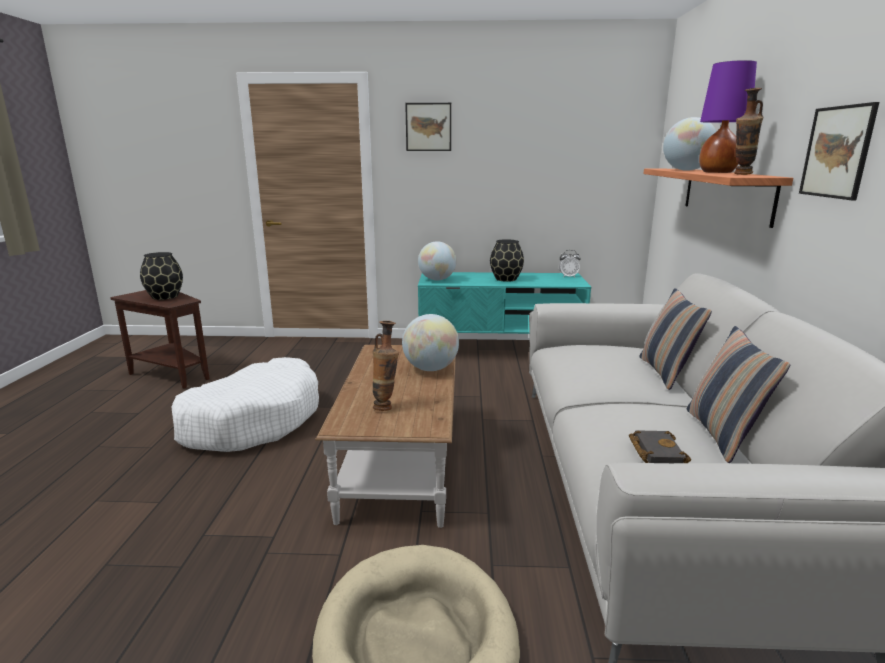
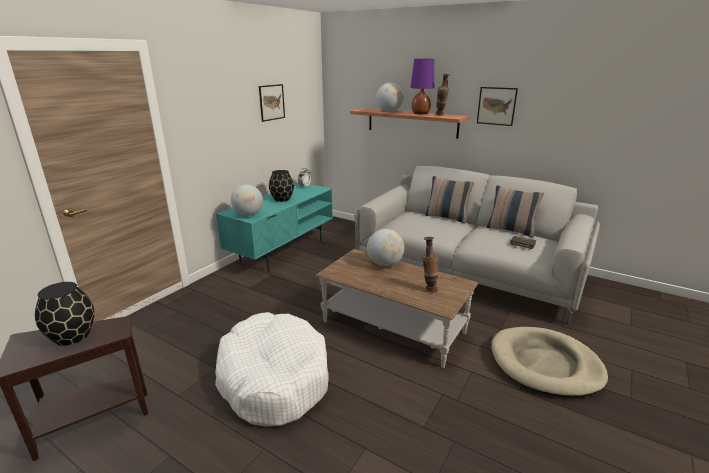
camera: 60 degrees left, 5 degrees up
(428, 127) = (202, 90): picture -> picture (271, 102)

